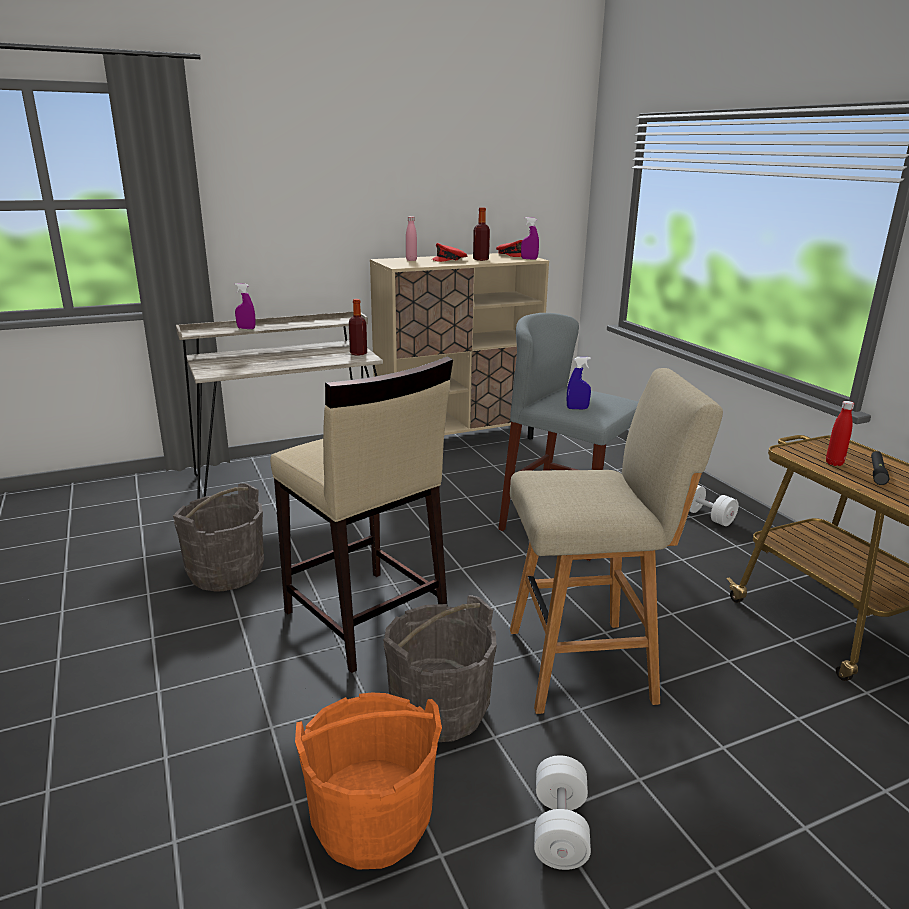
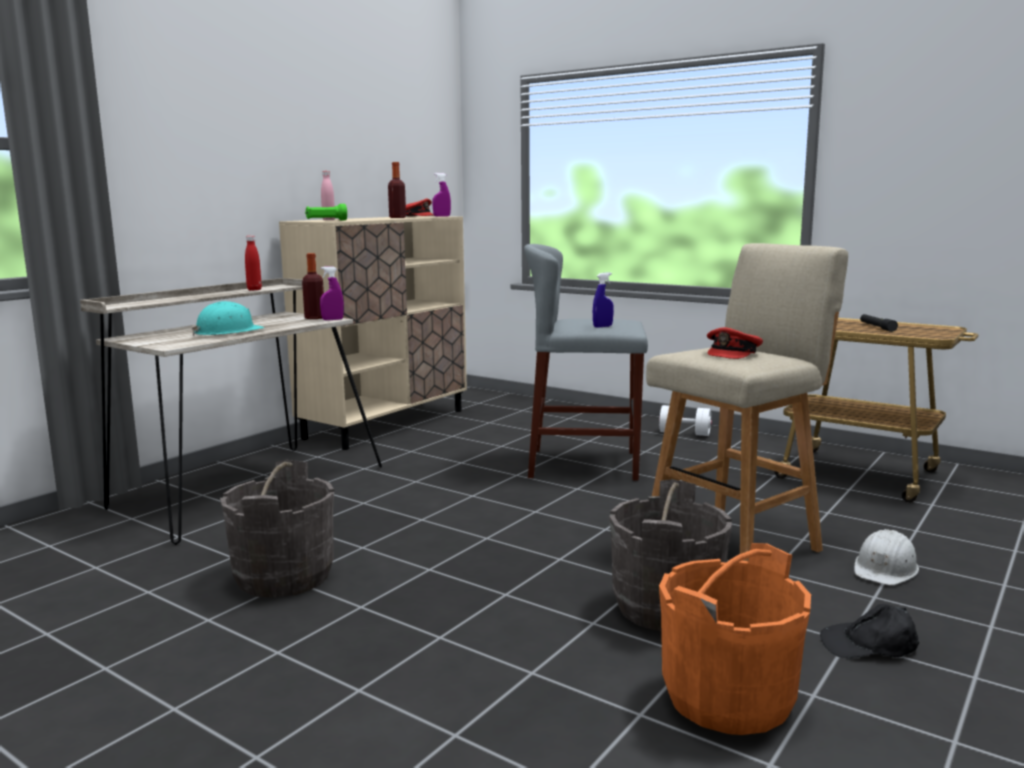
camera: 30 degrees left, 10 degrees down
(246, 328) = (174, 299): purple spray bottle -> purple spray bottle (332, 319)
(270, 362) = (228, 332): none -> turquoise hard hat
(365, 619) = (500, 569): beige stool -> none
(401, 263) = (326, 220): none -> green flashlight
(450, 260) = (368, 218): red cap -> red cap (733, 353)
(560, 829) = (869, 644): white dumbbell -> black cap
(696, 752) = (885, 569): none -> white hard hat
(834, 463) = (843, 327): red bottle -> red bottle (254, 289)

